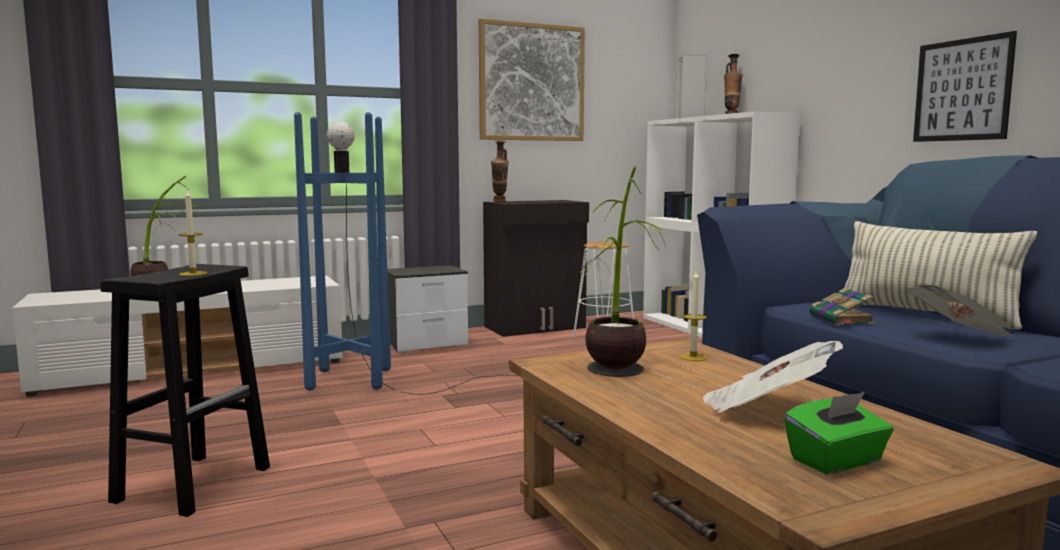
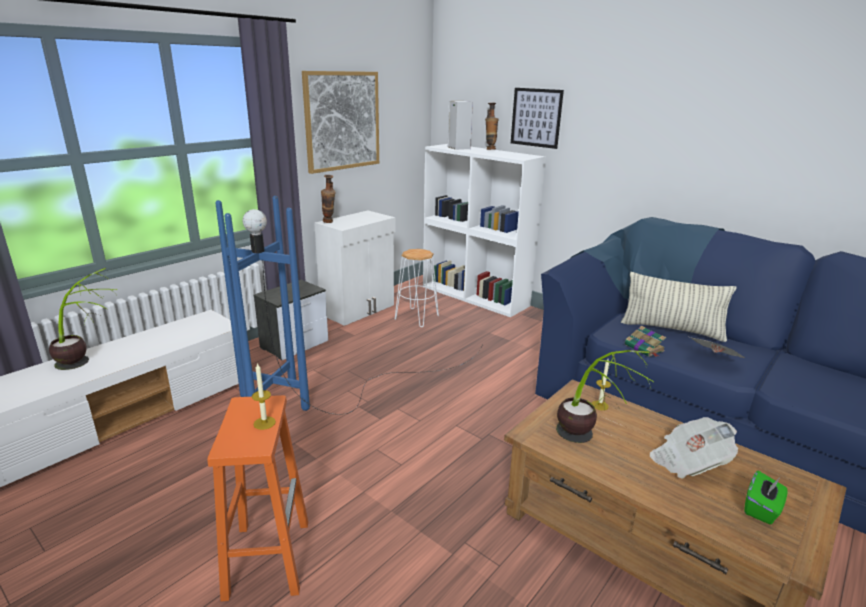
camera: 25 degrees left, 15 degrees up
(195, 483) = (268, 557): black stool -> orange stool
(536, 327) = (359, 310): black cabinet -> white cabinet
(962, 90) = (664, 165): picture -> picture (536, 117)

